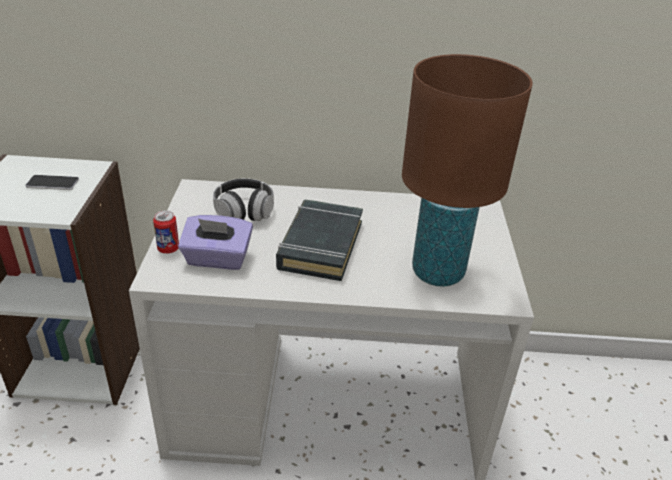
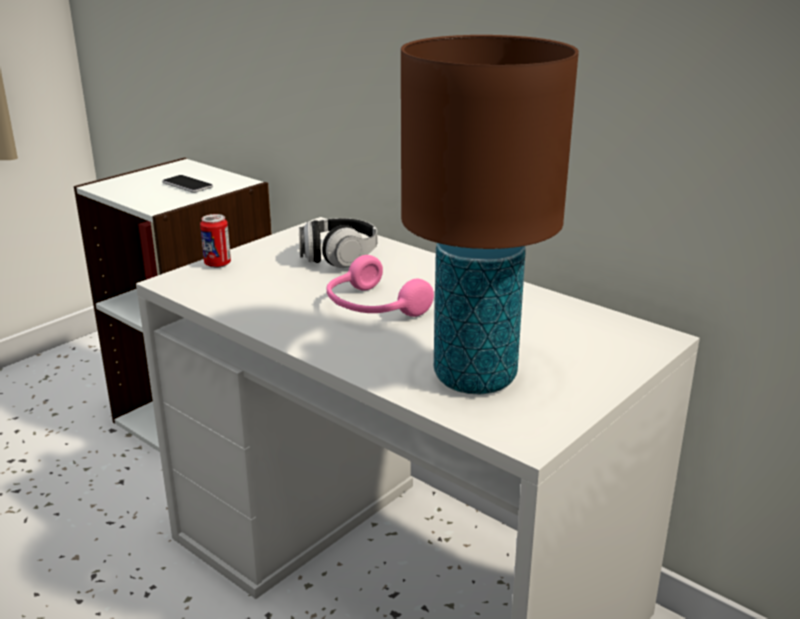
camera: 40 degrees right, 10 degrees down
(217, 259) = (248, 285): purple tissue box -> none
(320, 245) = (372, 307): black book -> pink headphones

